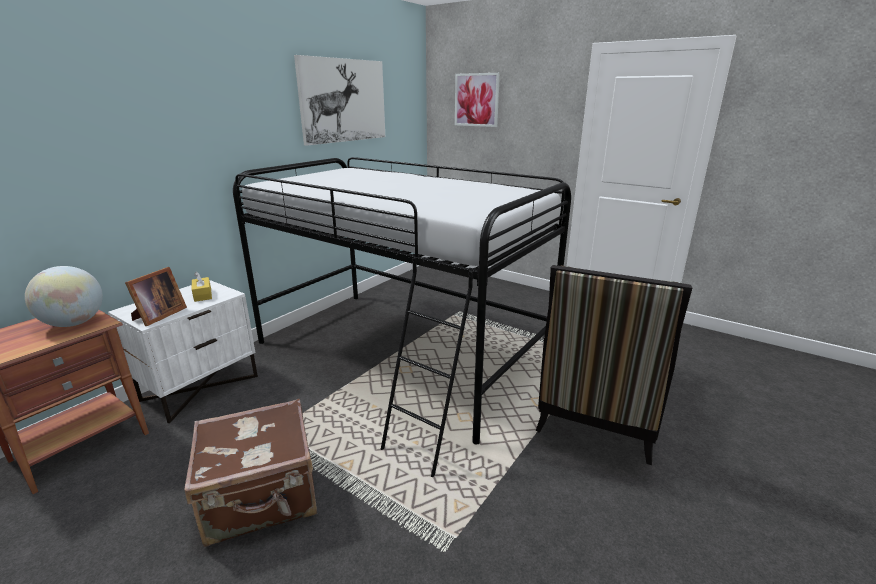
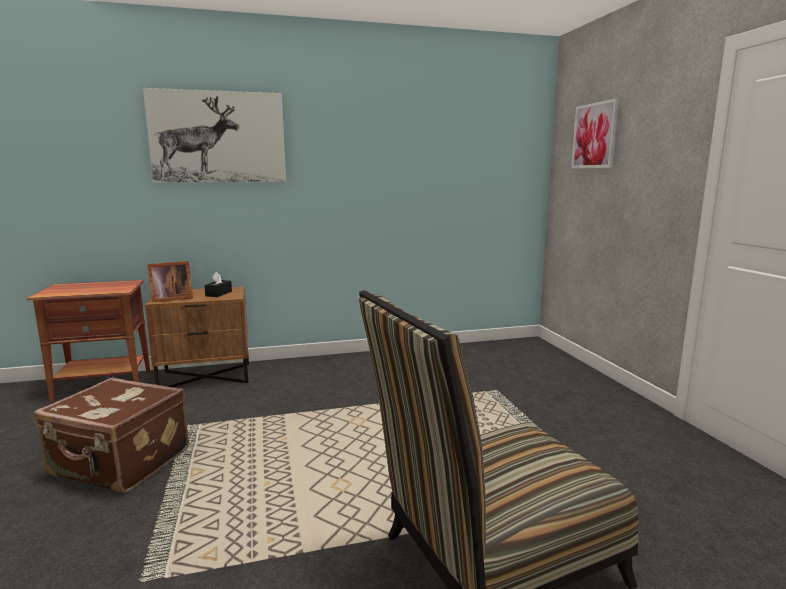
camera: 40 degrees right, 10 degrees down
(74, 323) = (112, 287): globe -> none
(200, 387) = (206, 376): white nightstand -> brown nightstand
(203, 295) = (219, 293): yellow tissue box -> black tissue box
(343, 101) = (422, 138): picture -> picture (218, 137)
(401, 354) = (375, 407): black bed -> none

